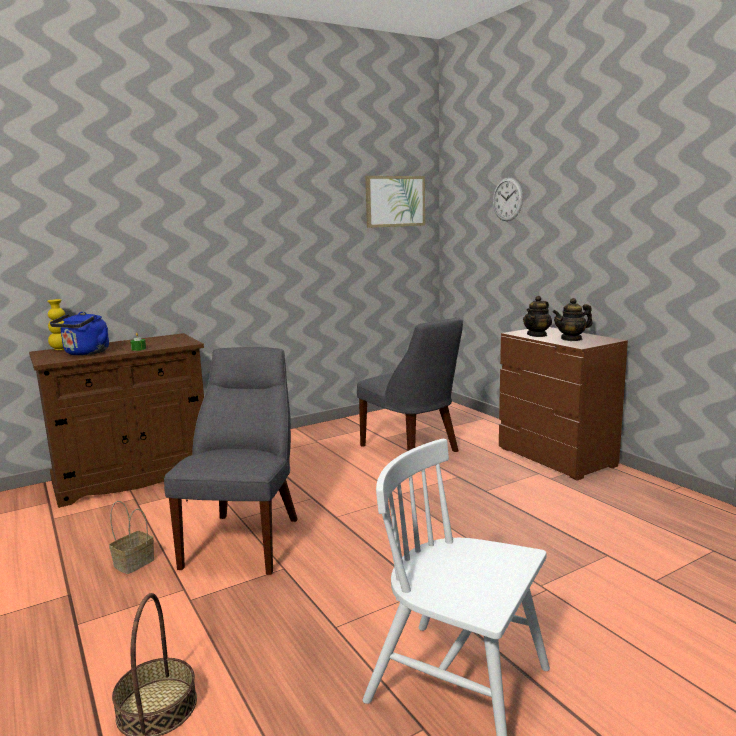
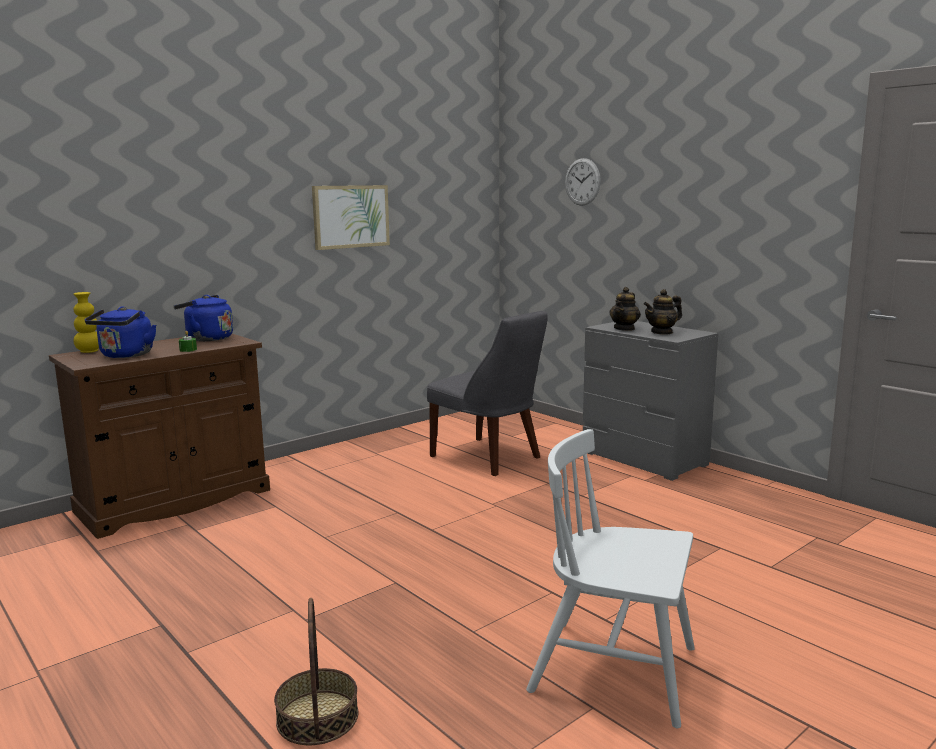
camera: 10 degrees left, 0 degrees up
(134, 562) = (223, 588): basket -> none
(162, 339) = (206, 338): none -> blue kettle
(245, 539) = (340, 557): grey chair -> none
(395, 201) = (453, 180): picture -> picture (351, 216)
(556, 457) = (645, 459): brown dresser -> grey dresser

